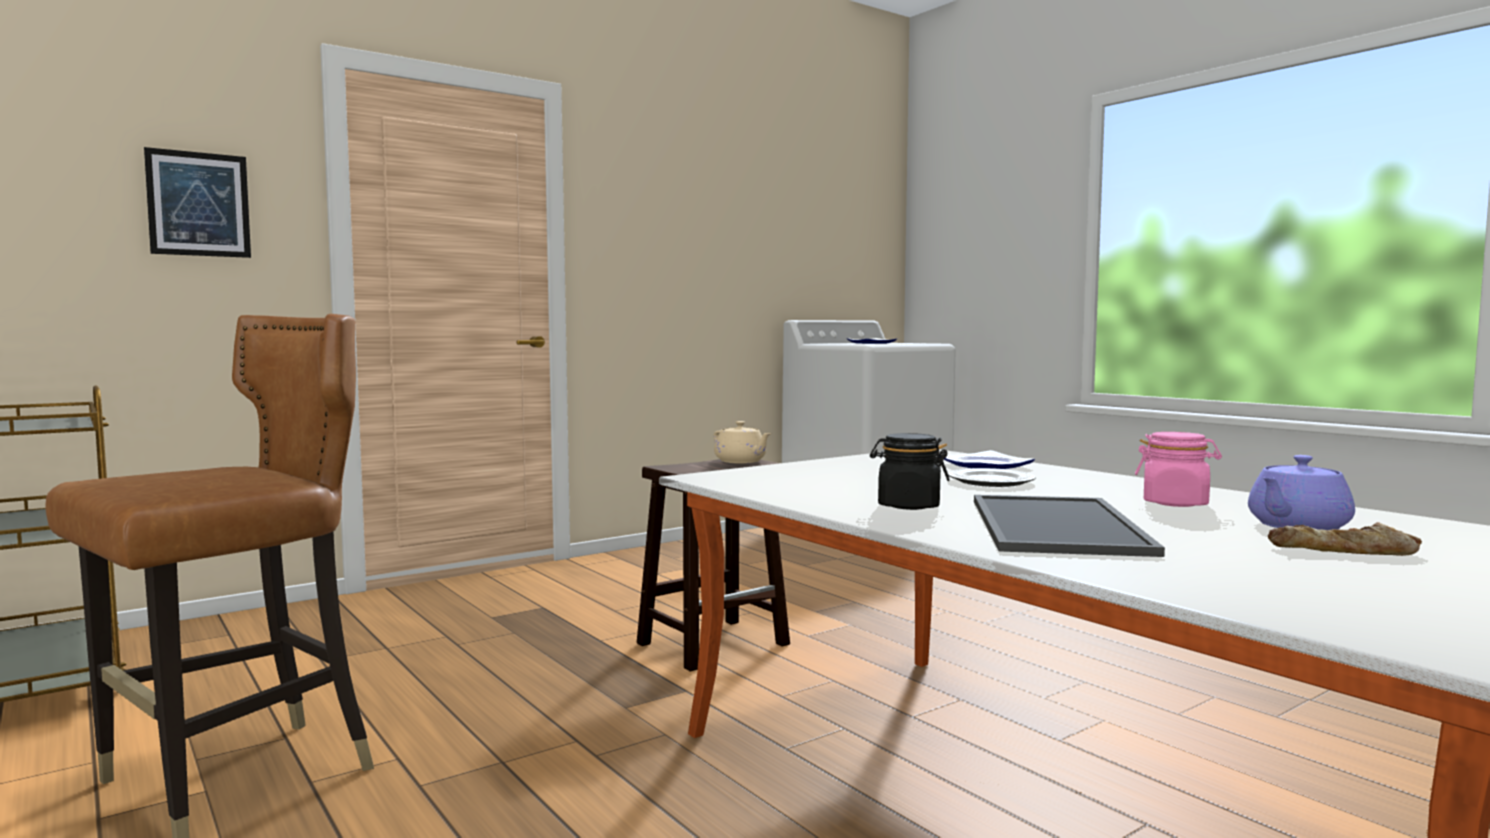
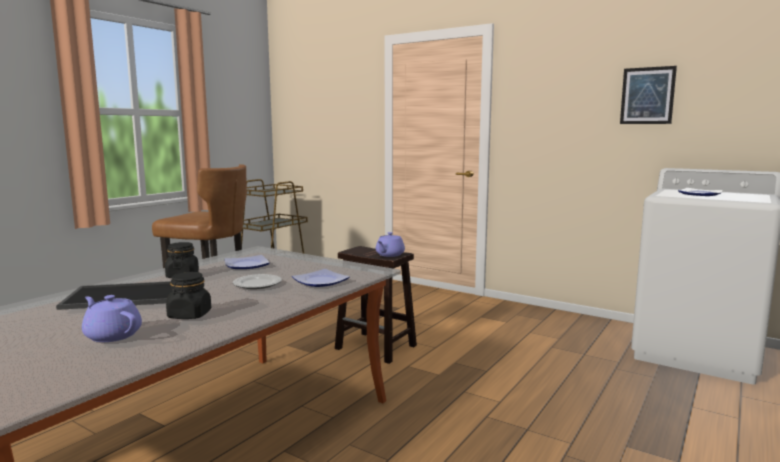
camera: 70 degrees right, 5 degrees up
(199, 204) = (345, 112): picture -> picture (647, 95)
(741, 461) = (389, 255): beige teapot -> purple teapot
(844, 483) = (246, 265): none -> plate
(1175, 503) = (189, 315): pink jar -> black jar
(1344, 551) = (47, 339): bread -> none

